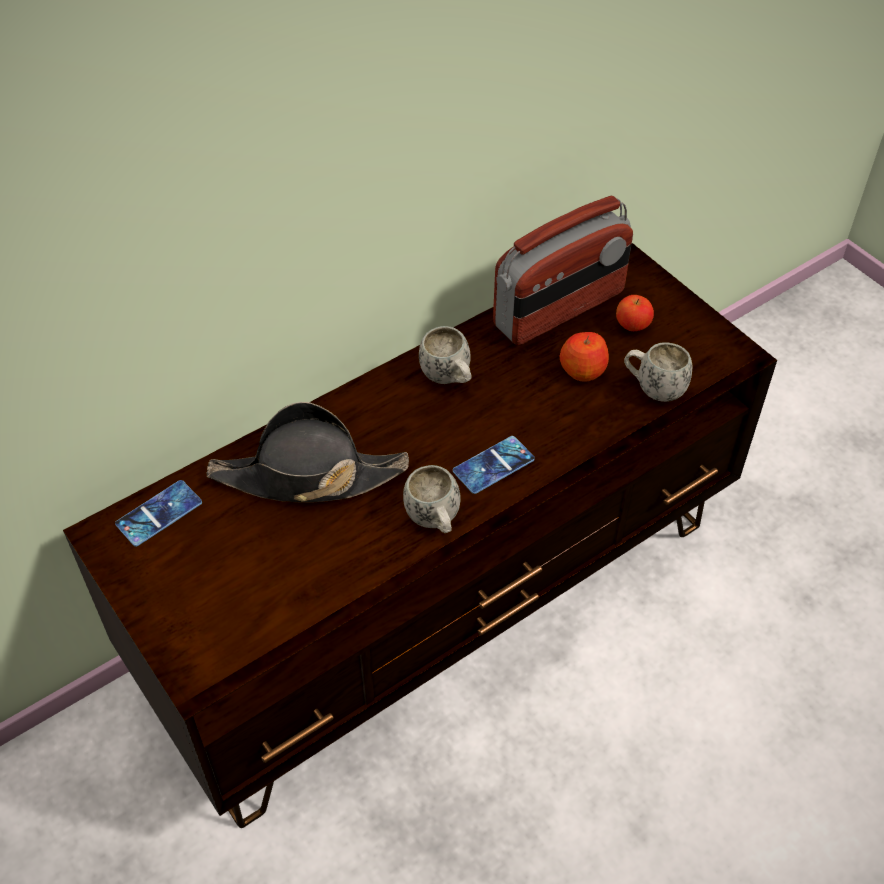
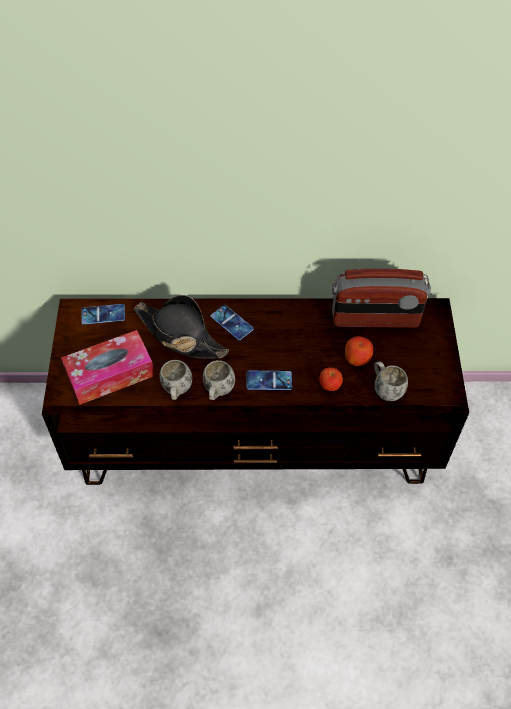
camera: 35 degrees right, 5 degrees up
(248, 593) = (110, 374): none -> tissue box
(370, 418) = (231, 322): none -> phone
(449, 378) = (286, 324): white mug -> white mug (177, 391)
(632, 326) = (405, 349): apple -> apple (330, 385)

